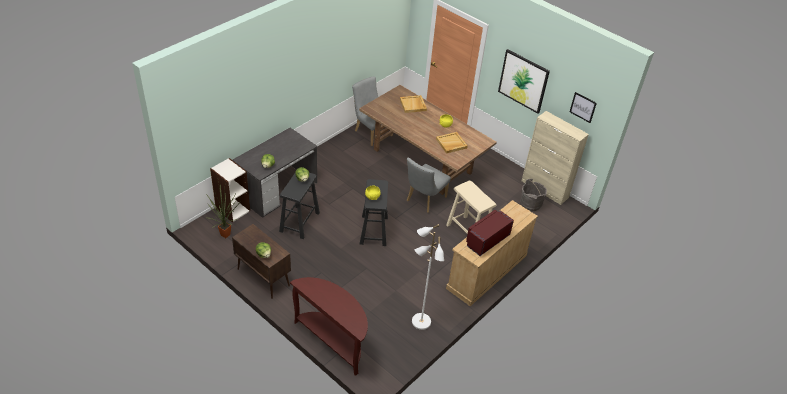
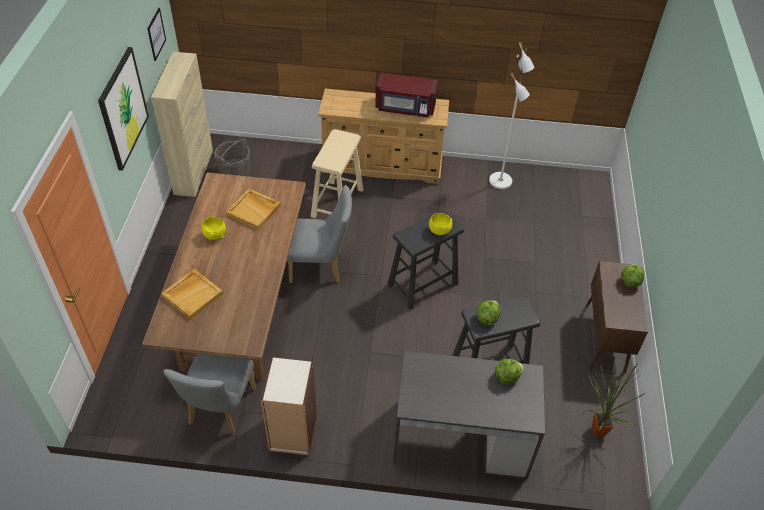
camera: 125 degrees left, 5 degrees up
(232, 209) = (552, 462): bookcase -> bookcase (292, 433)
(333, 341) = (598, 229): brown console table -> none

